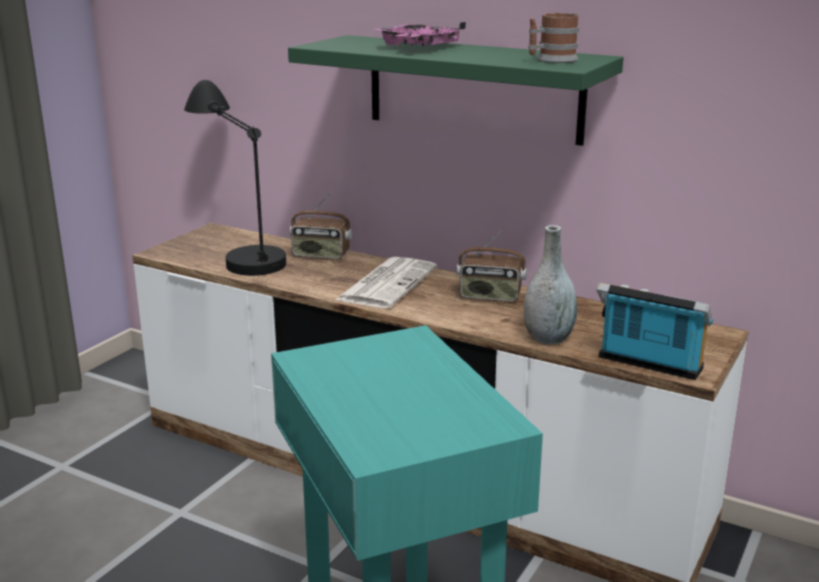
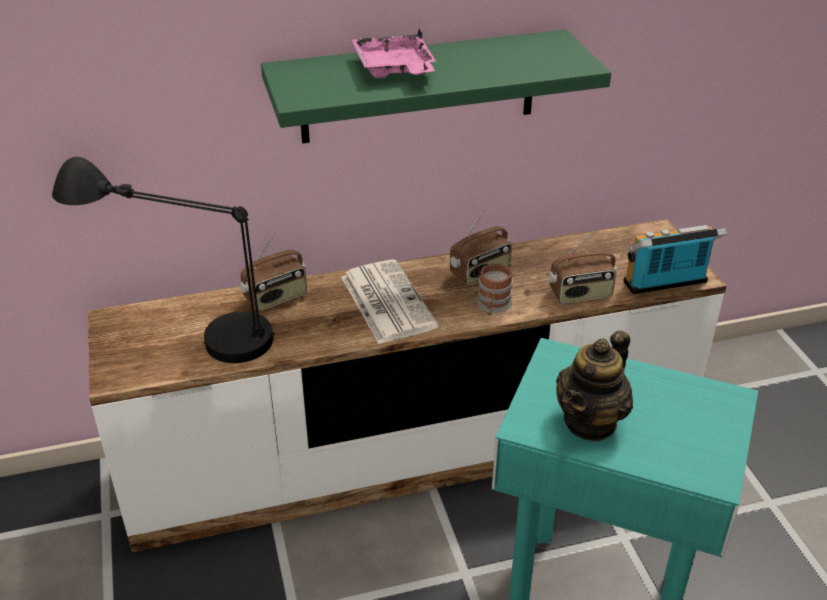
camera: 45 degrees left, 15 degrees up
(352, 378) = (590, 422): none -> teapot
(548, 338) = (580, 295): grey vase -> radio
(551, 60) = (544, 57): mug -> mug (492, 307)

